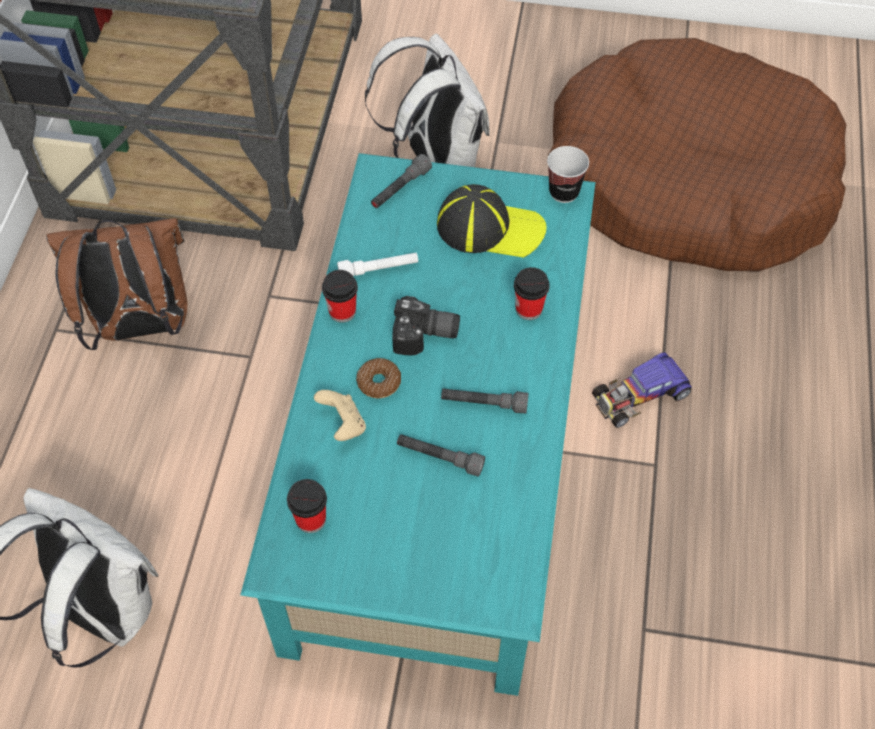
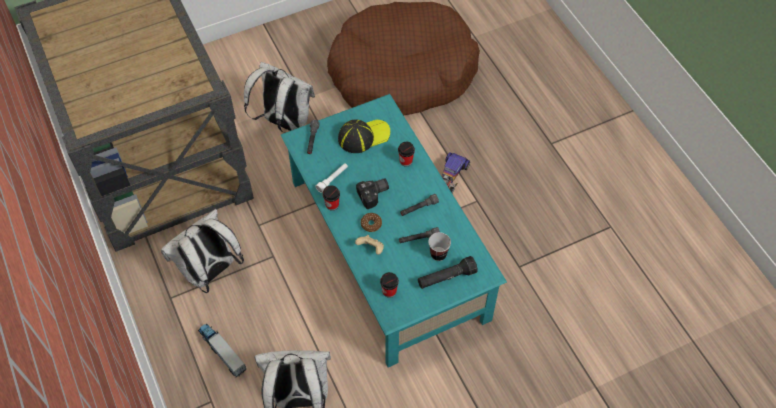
camera: 35 degrees left, 0 degrees up
(55, 458) = (222, 351): none -> toy truck
(140, 326) = (210, 273): brown backpack -> white backpack
(430, 560) = (446, 278): none -> black flashlight
(564, 192) = (381, 105): cup -> cup (438, 254)

